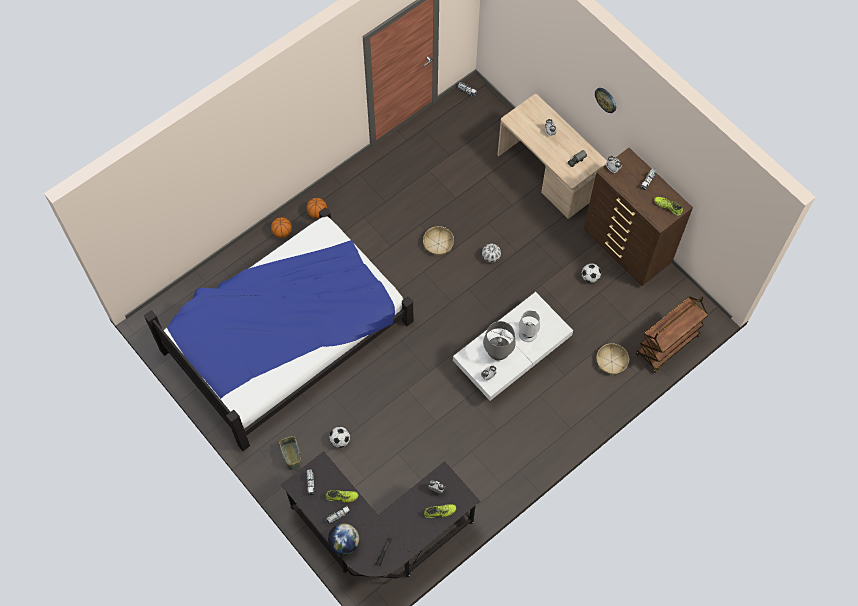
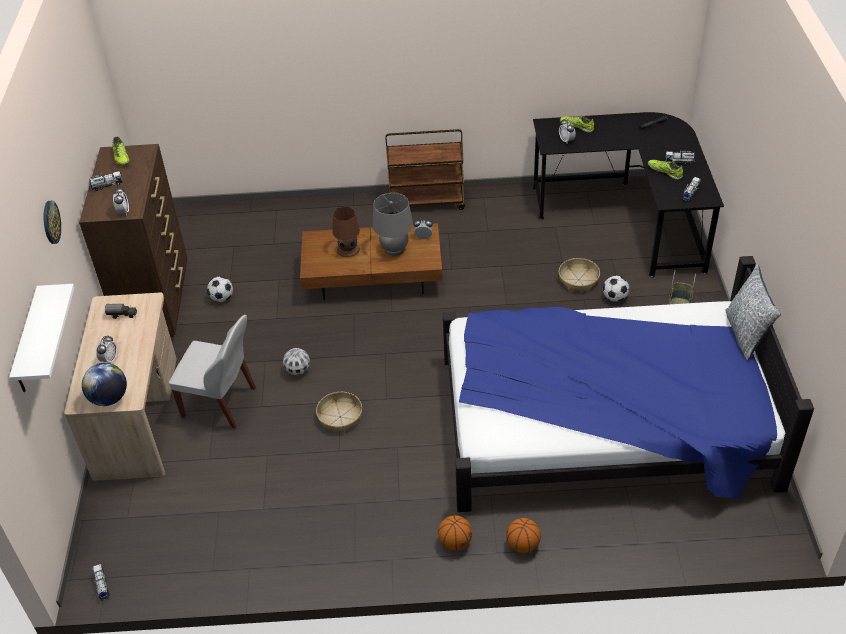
camera: 140 degrees left, 20 degrees down
(216, 392) = (746, 334): none -> pillow
(344, 543) = (686, 144): globe -> globe (109, 398)
(511, 354) = (372, 278): white coffee table -> brown coffee table
(512, 210) = (221, 403): none -> white chair
(527, 333) = (348, 249): white table lamp -> brown table lamp
(541, 51) = (28, 342): none -> white shelf
(611, 361) = (287, 228): basket -> basket (578, 279)
(667, 346) = (224, 214): brown cart -> brown cart (426, 202)

